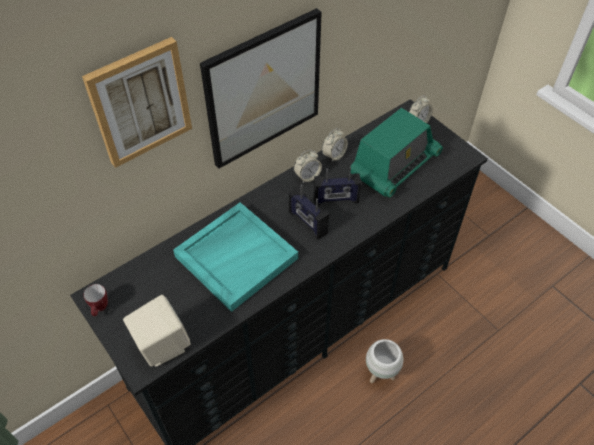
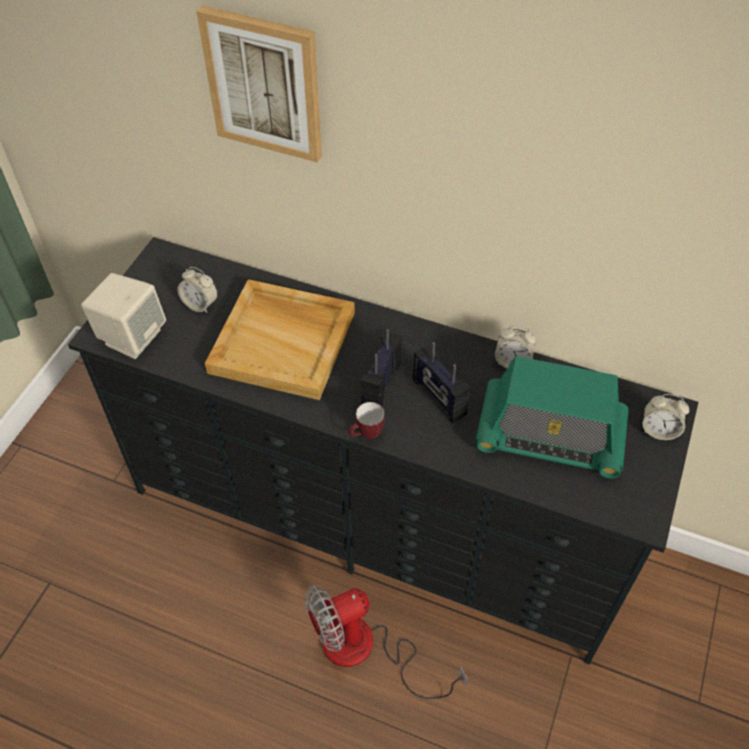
camera: 60 degrees right, 0 degrees up
(100, 309) = (148, 267): mug -> mug (366, 435)
(236, 256) = (284, 341): turquoise tray -> beige tray
(263, 89) = (436, 192): picture -> none
(307, 176) = (454, 351): alarm clock -> alarm clock (200, 304)
(381, 374) = (365, 650): white planter -> fan

